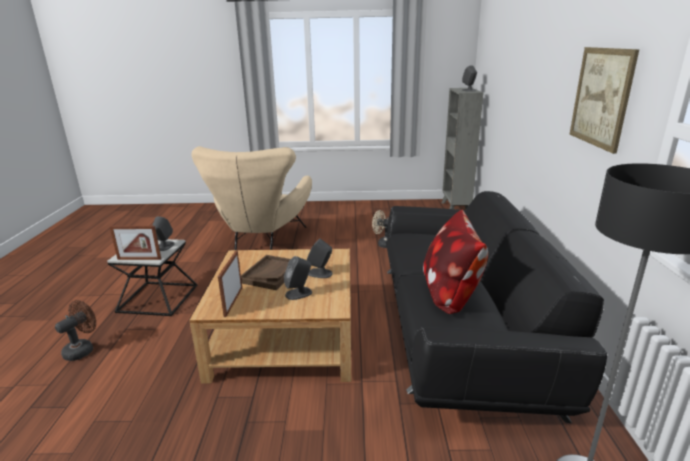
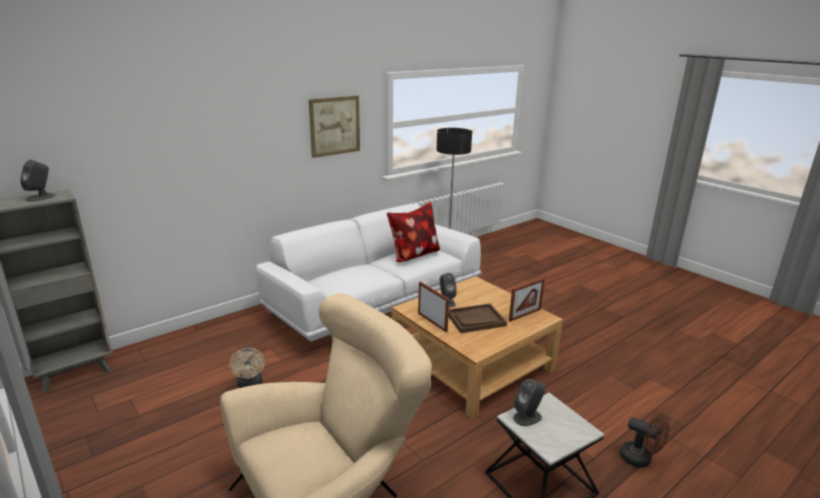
camera: 130 degrees left, 0 degrees up
(83, 349) = (640, 459): brown fan -> brown fan turned 135 degrees counterclockwise
(139, 259) = (567, 411): picture frame -> picture frame (432, 322)
(299, 293) = (480, 298): grey speaker -> none
(461, 328) = (375, 304): black sofa -> white sofa

